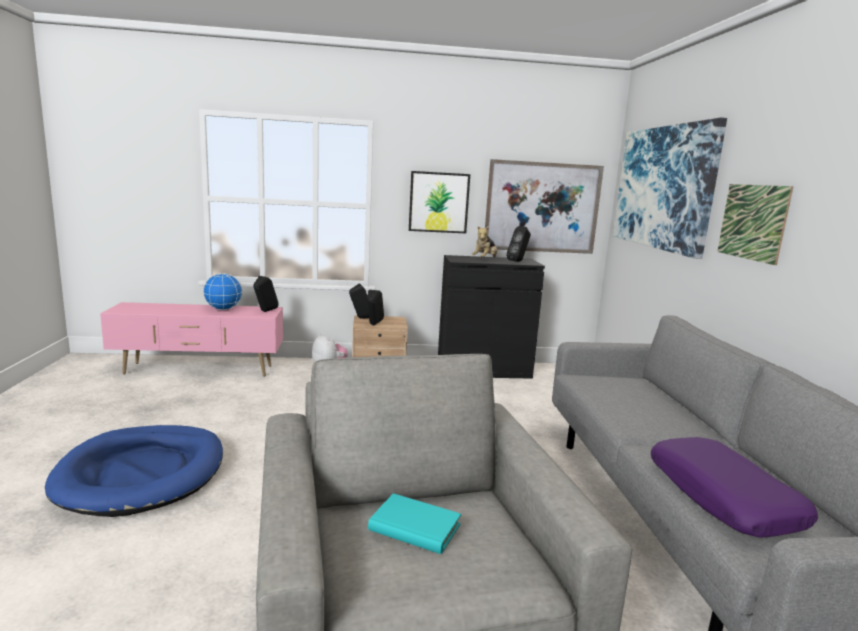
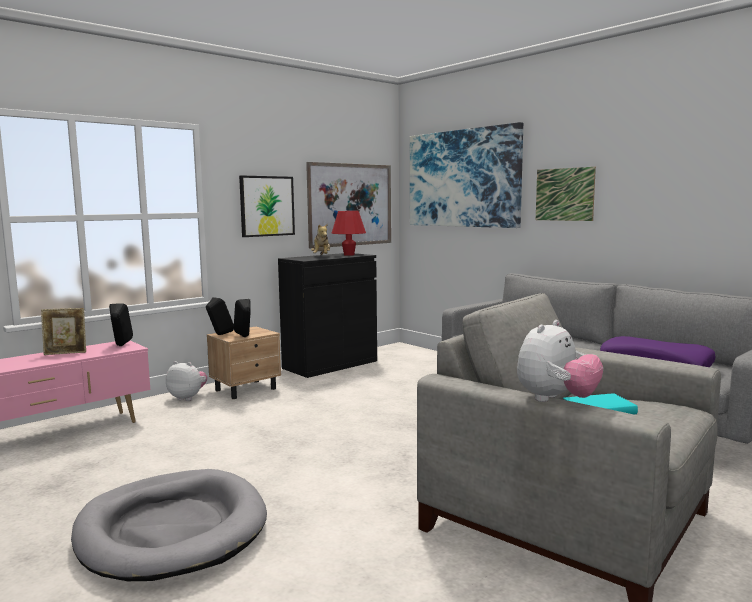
camera: 35 degrees left, 5 degrees down
(142, 473) = (172, 529): blue dog bed -> grey dog bed
(223, 309) = (66, 353): globe -> picture frame
(294, 493) = (556, 400): none -> plush toy
(518, 261) = (349, 255): black speaker -> red table lamp

